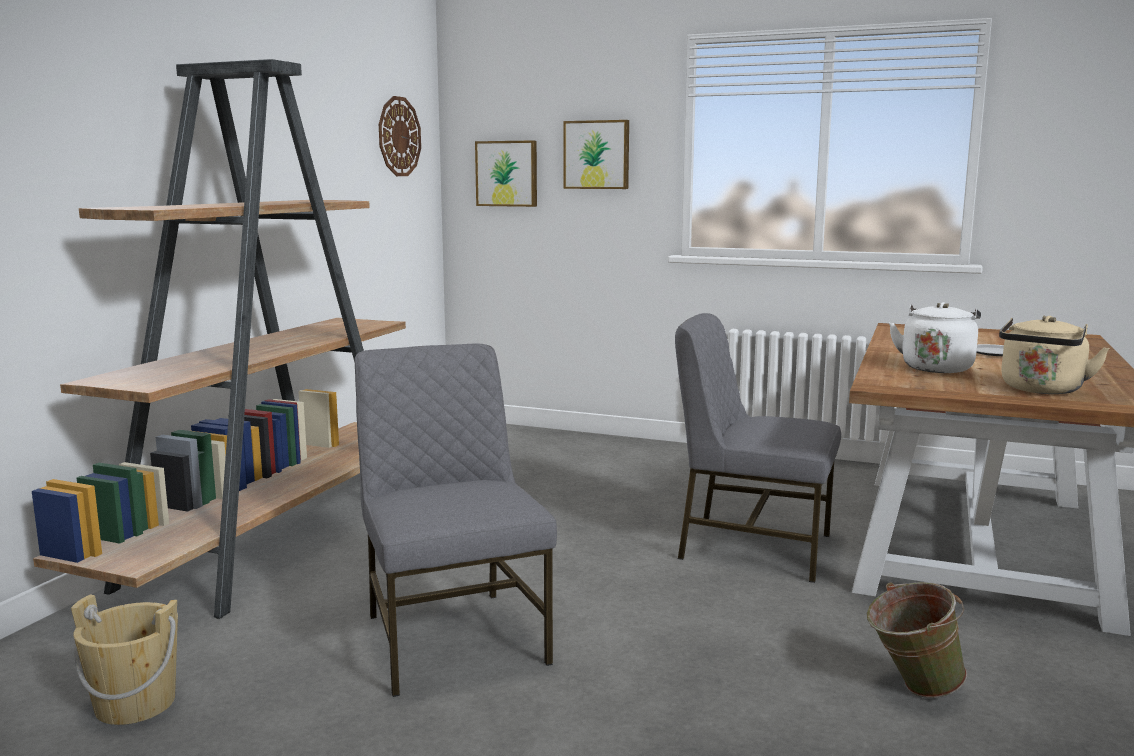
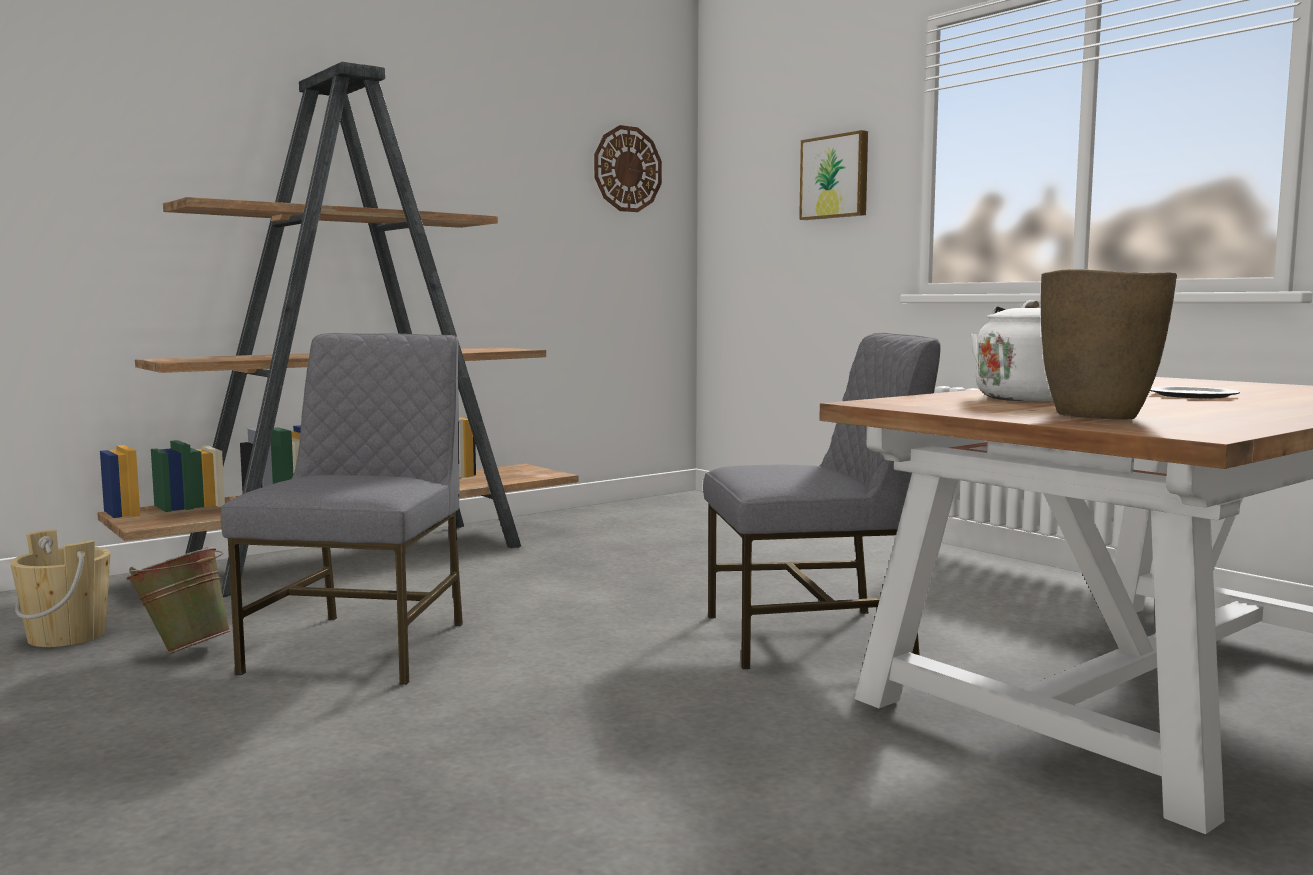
camera: 30 degrees right, 5 degrees down
(507, 173) = (752, 208): picture -> none
(752, 547) = (813, 637): grey chair -> grey chair turned 120 degrees clockwise
(911, 688) = (742, 799): green bucket -> green bucket (184, 650)
(1041, 390) = (1098, 416): beige kettle -> brown vase

